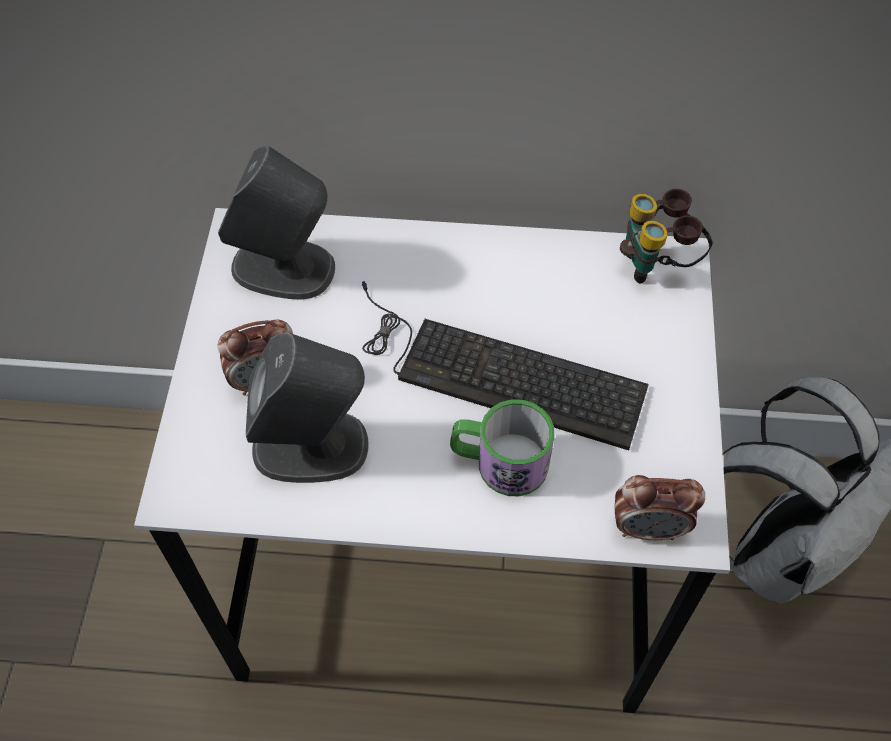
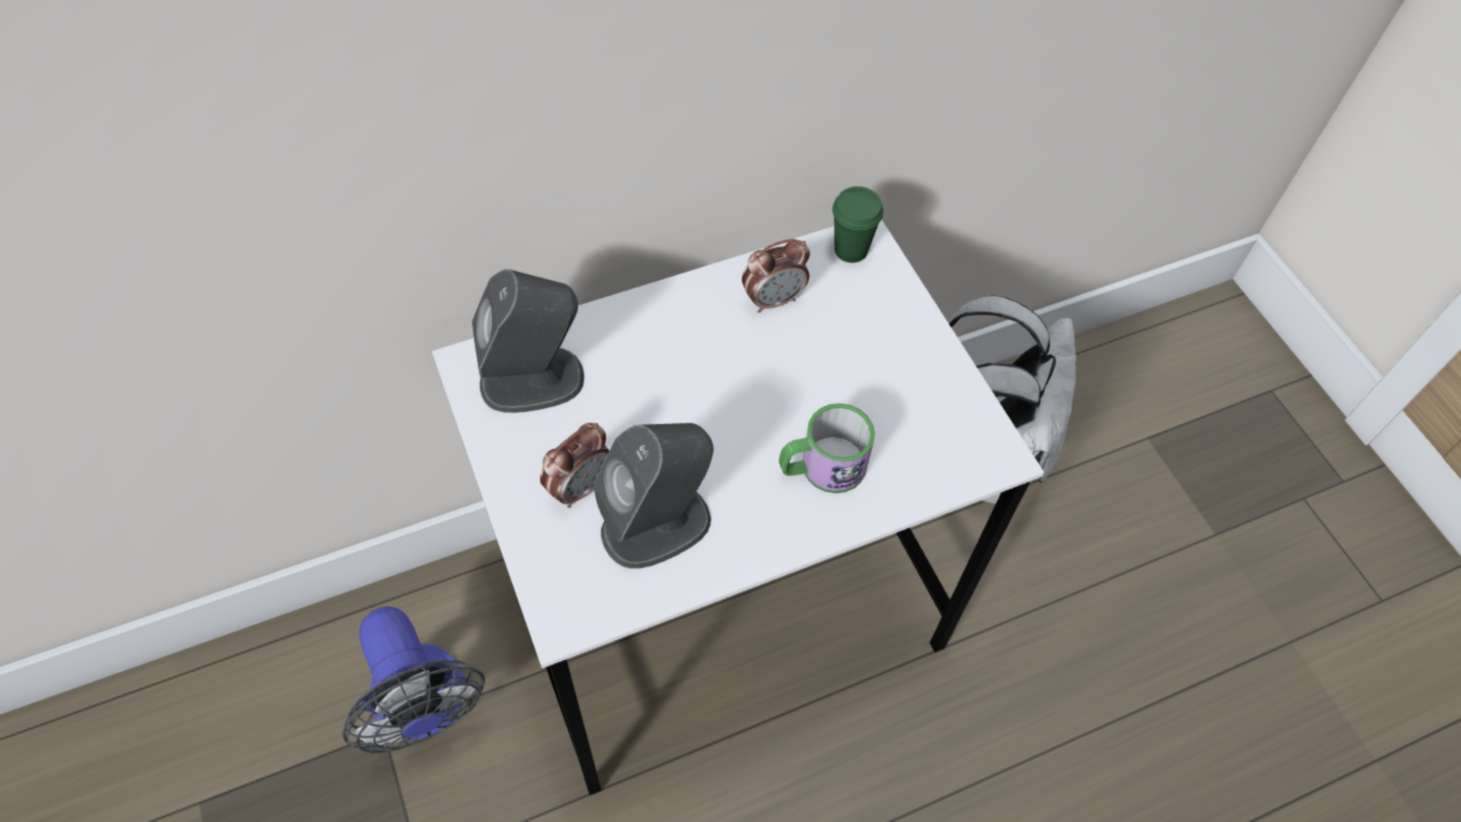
camera: 30 degrees left, 0 degrees up
(145, 536) = (425, 708): none -> fan
(494, 371) = (772, 394): keyboard -> none
(648, 528) = (967, 467): alarm clock -> alarm clock (773, 300)
(658, 264) = (850, 250): binoculars -> green cup

